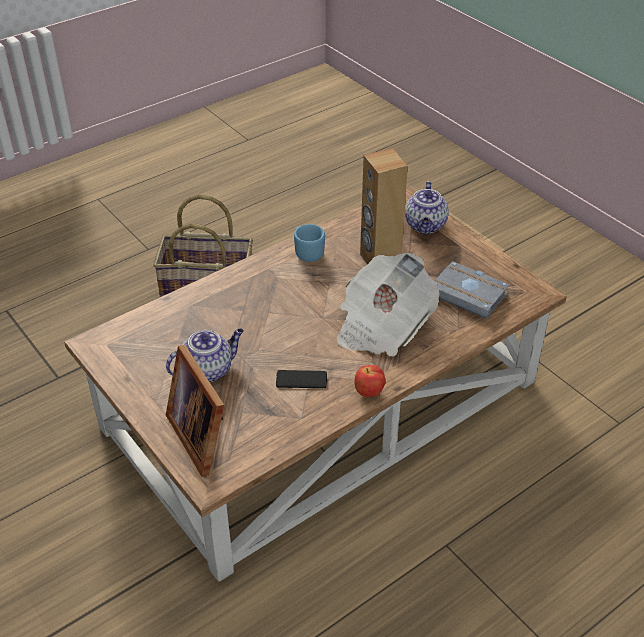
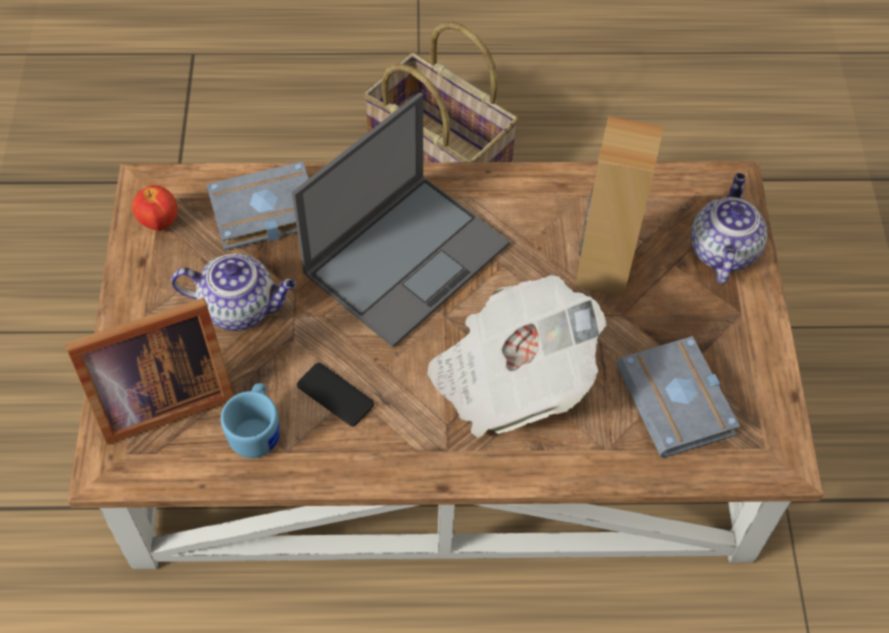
camera: 35 degrees right, 15 degrees up
(176, 322) = (263, 214): none -> grey book
(203, 434) = (156, 397): picture frame -> picture frame turned 120 degrees counterclockwise
(276, 302) = (407, 257): none -> laptop
(307, 252) = (517, 200): blue mug -> blue mug (257, 430)
(369, 393) = (400, 470): apple -> apple (159, 223)
(426, 226) = (722, 250): teapot -> teapot turned 150 degrees clockwise

